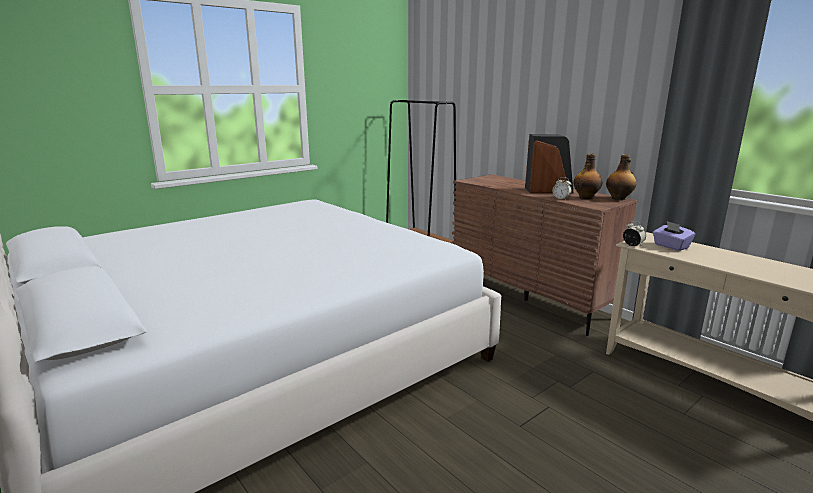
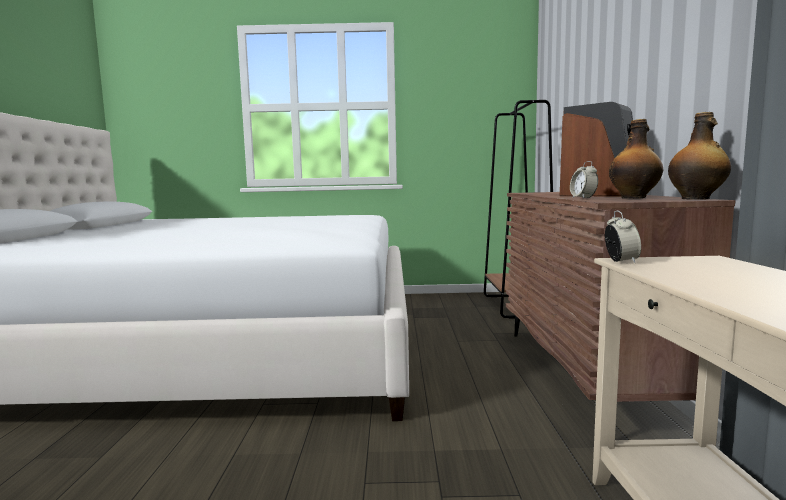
camera: 40 degrees right, 10 degrees down
(670, 246) = (704, 270): purple tissue box -> none

